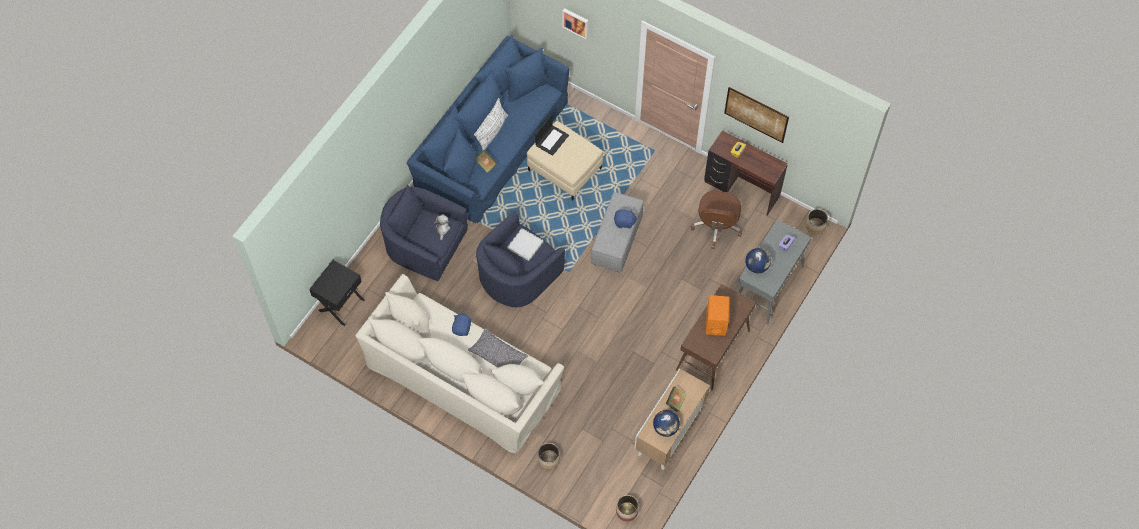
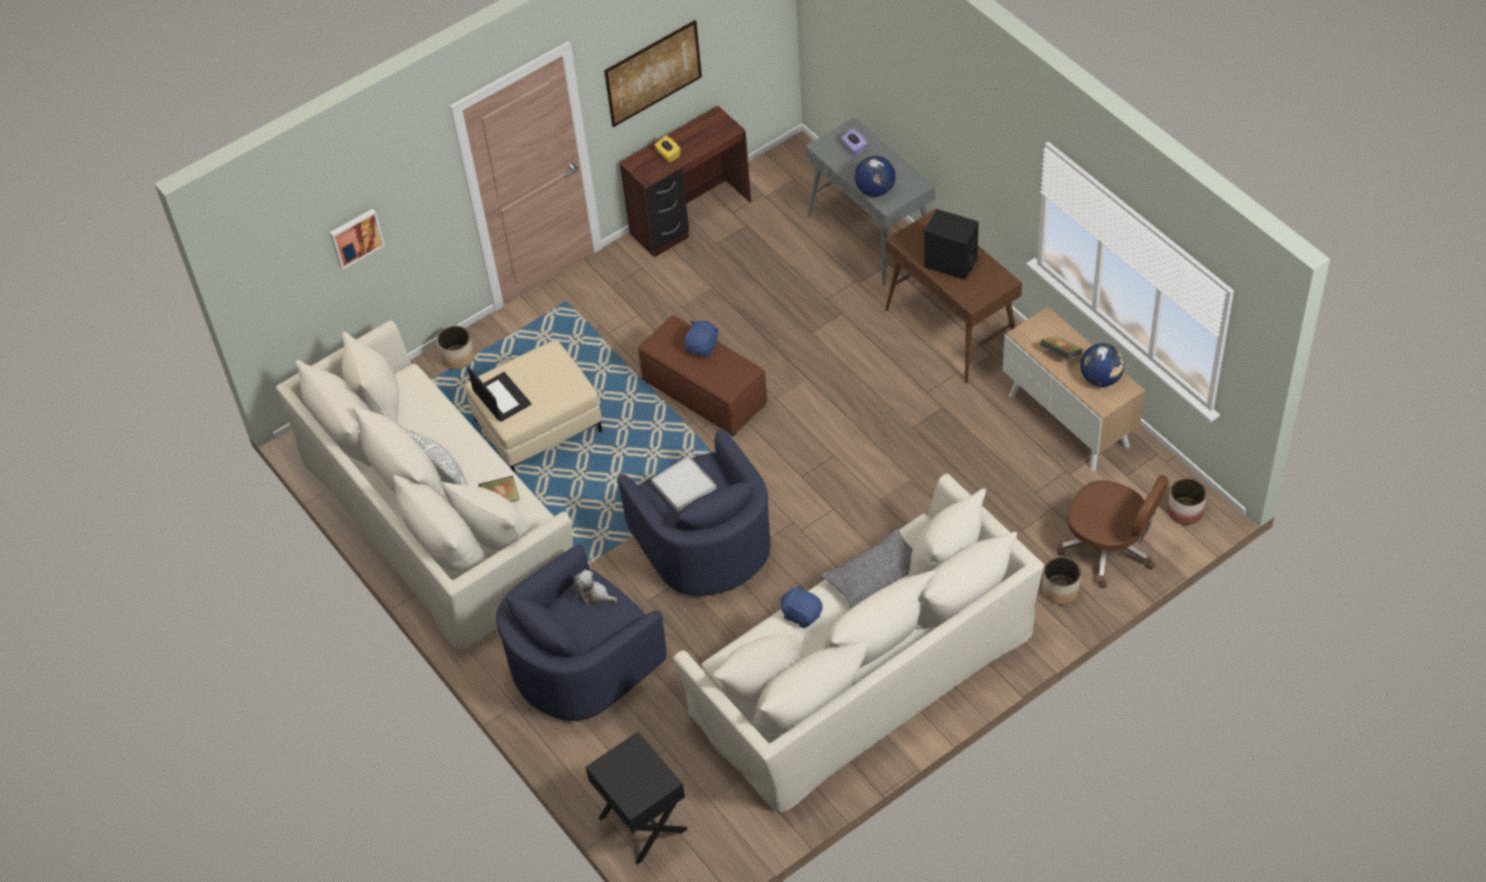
camera: 65 degrees left, 10 degrees down
(492, 145) = (436, 512): blue sofa -> beige sofa
(617, 240) = (704, 393): grey ottoman -> brown ottoman
(716, 226) = (740, 265): brown office chair -> brown office chair (1109, 549)
(716, 322) = (950, 263): orange speaker -> black speaker
(815, 226) = (795, 153): planter -> planter (457, 357)

